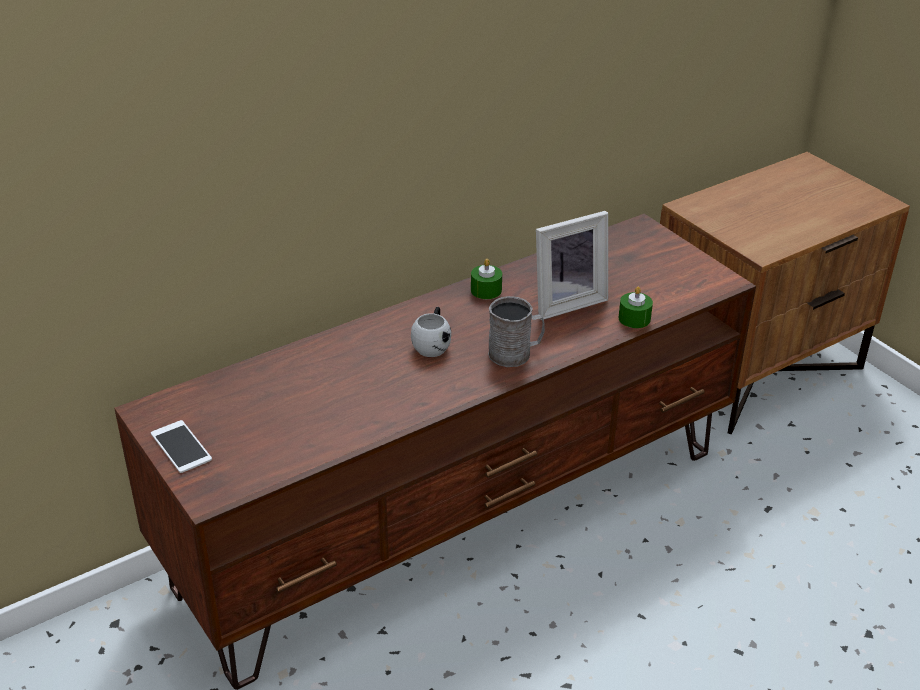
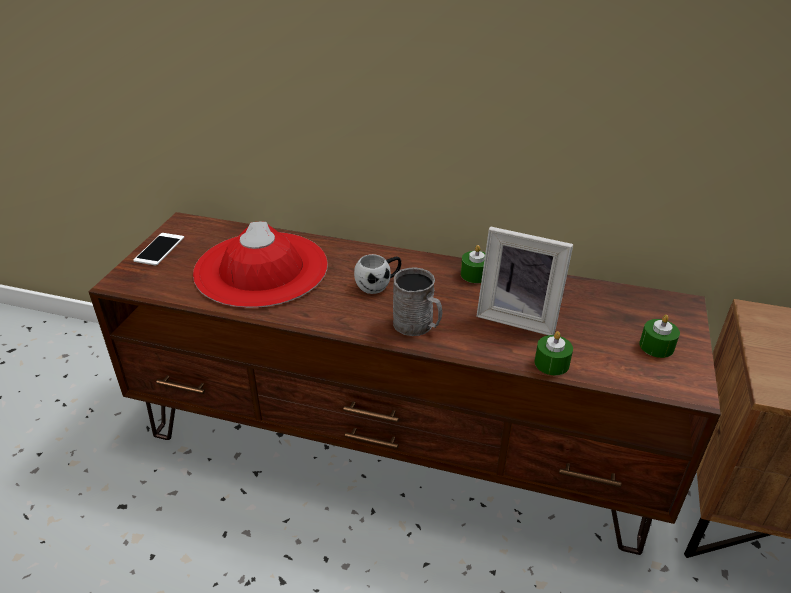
camera: 50 degrees right, 0 degrees up
(315, 397) = (261, 269): none -> red hat
(670, 266) = (656, 346): none -> green candle

